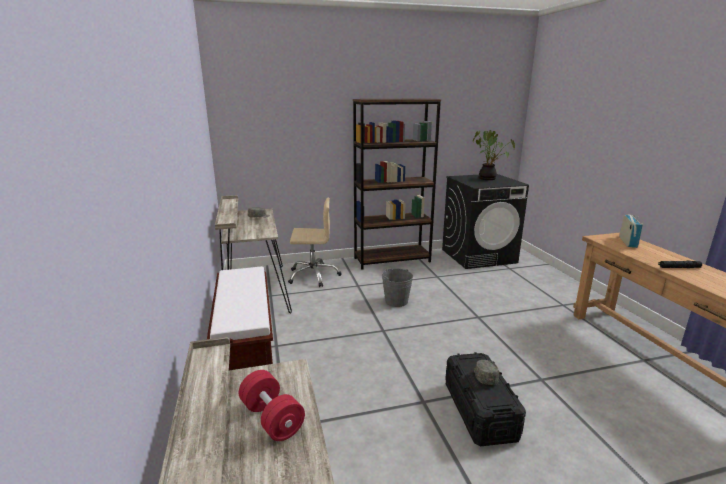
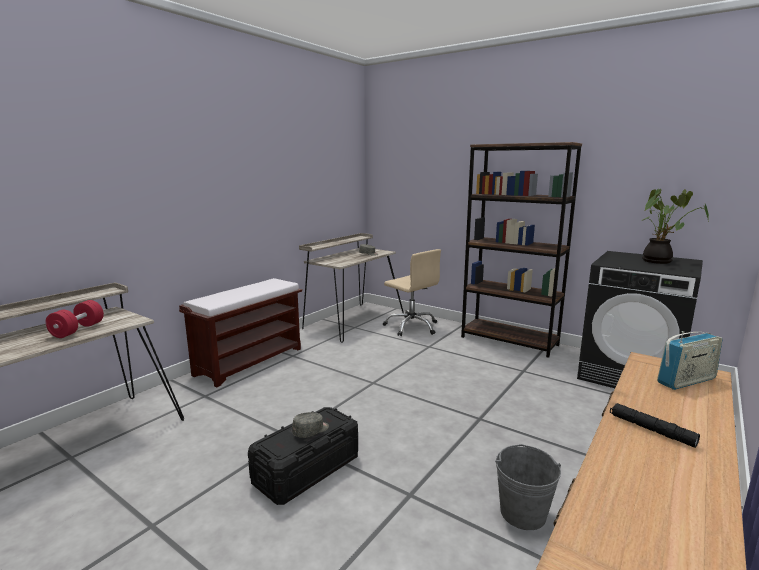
camera: 50 degrees right, 5 degrees down
(396, 301) = (433, 370): grey bucket -> grey bucket (523, 513)

